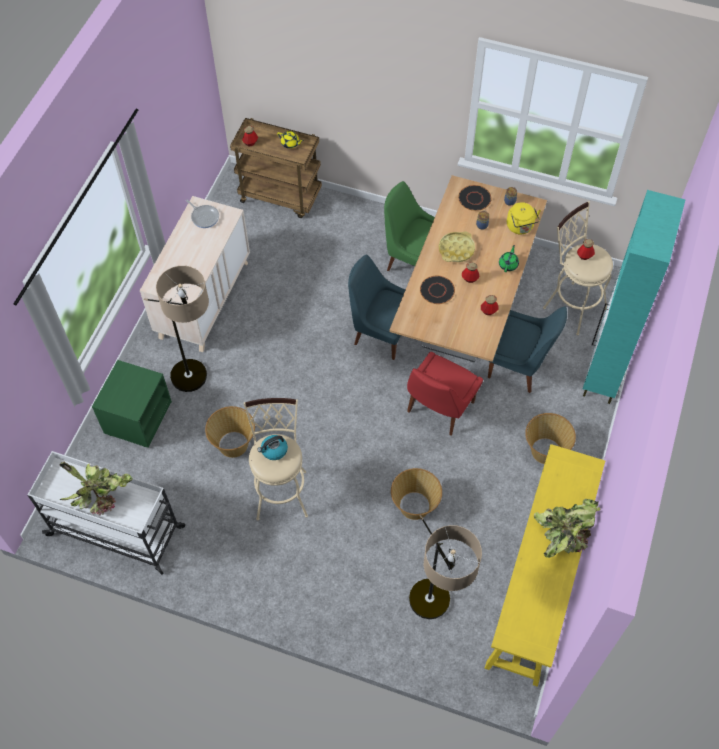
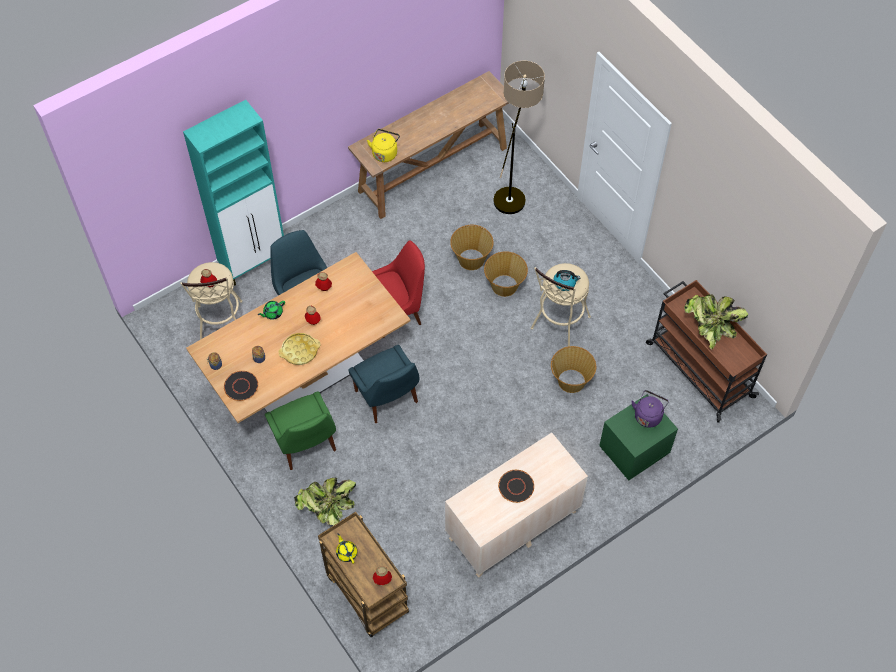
camera: 145 degrees left, 0 degrees up
(118, 531) = (698, 369): white cart -> brown cart
(126, 402) = (648, 415): none -> purple kettle
(199, 385) = (567, 447): floor lamp -> none
(204, 217) = (484, 515): frying pan -> none
(437, 290) = (347, 326): black plate -> black plate (516, 486)
(520, 227) = (231, 337): yellow kettle -> yellow kettle (385, 153)
(536, 585) = (434, 169): yellow console table -> brown console table
(545, 450) = (348, 239): basket -> basket (504, 286)
(564, 535) = (417, 123): potted plant -> potted plant (328, 510)

